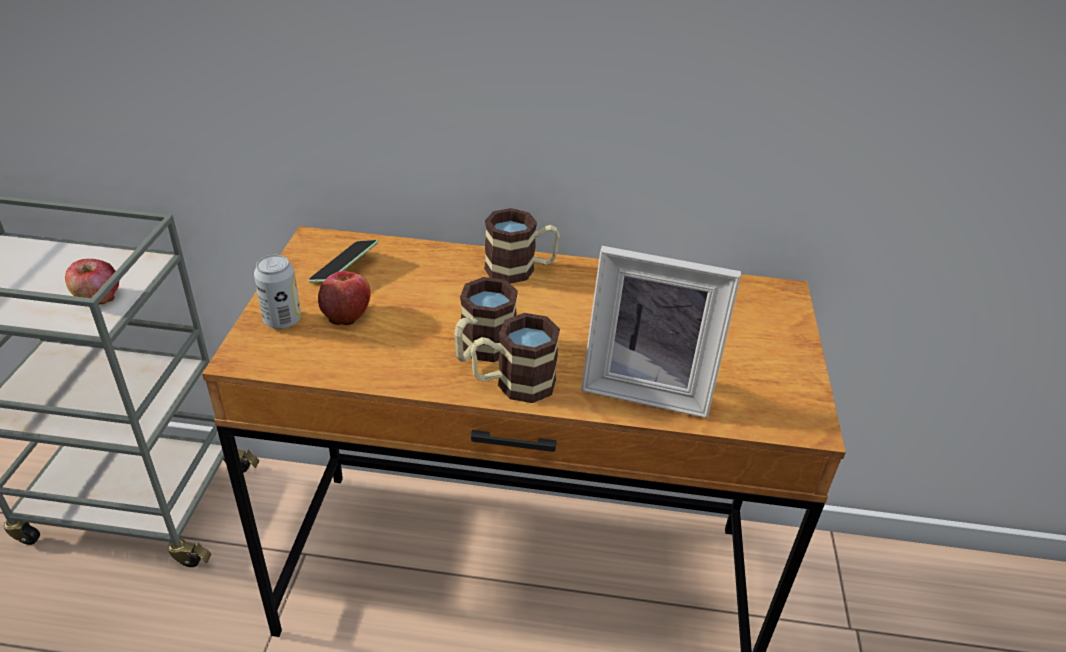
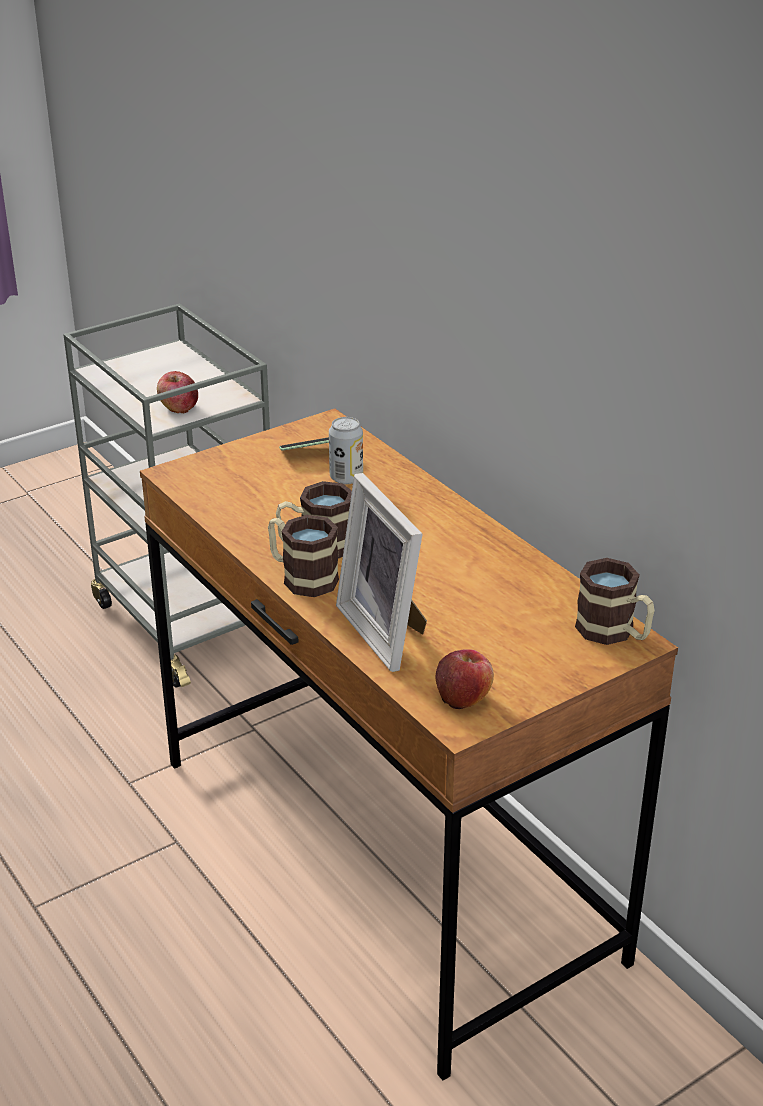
camera: 50 degrees right, 5 degrees down
(282, 320) = (227, 463): can -> can (346, 478)
(346, 314) = (271, 479): apple -> apple (463, 697)
(520, 269) = (439, 512): mug -> mug (614, 633)

